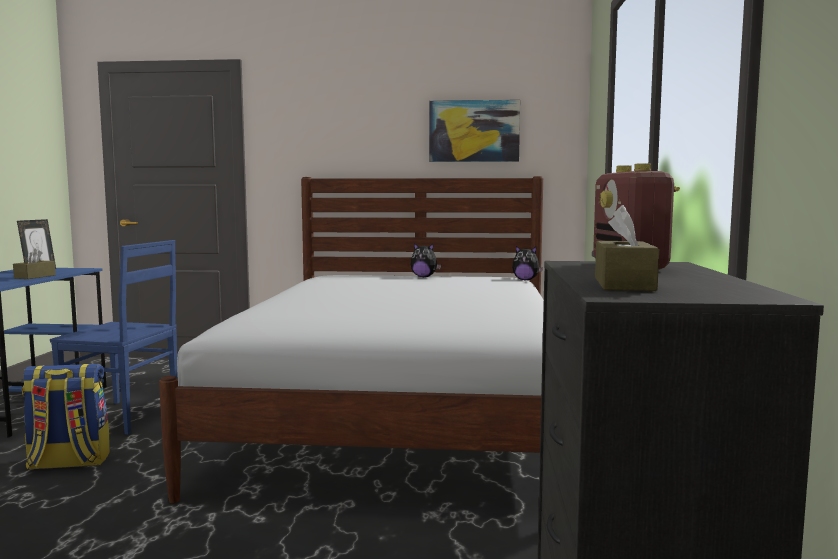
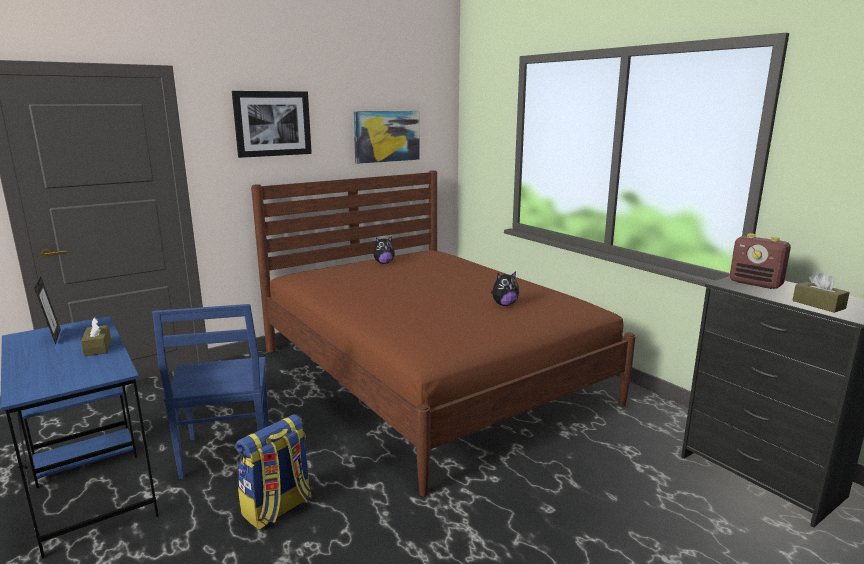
camera: 40 degrees left, 10 degrees up
(124, 417) = (226, 454): blue chair -> blue chair turned 105 degrees clockwise
(333, 114) = (272, 123): none -> picture
(404, 416) = (430, 375): white bed -> brown bed
(525, 280) = (447, 252): plush toy -> plush toy (504, 304)

